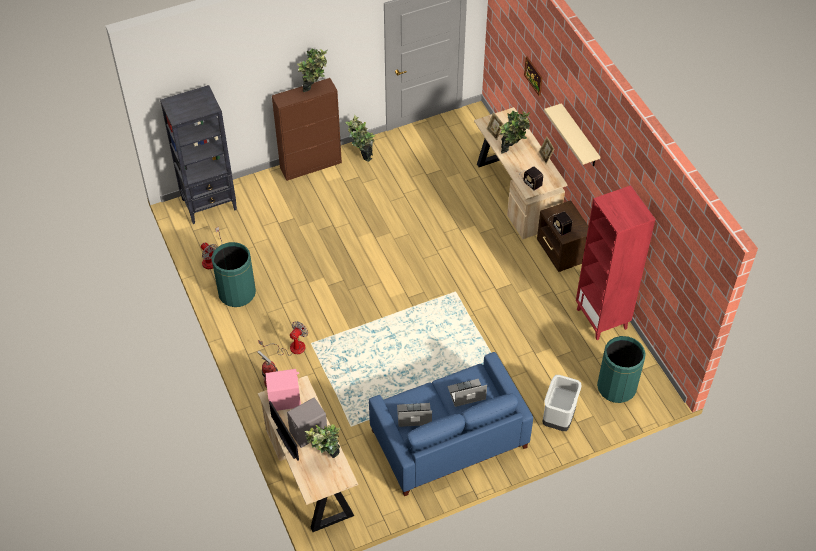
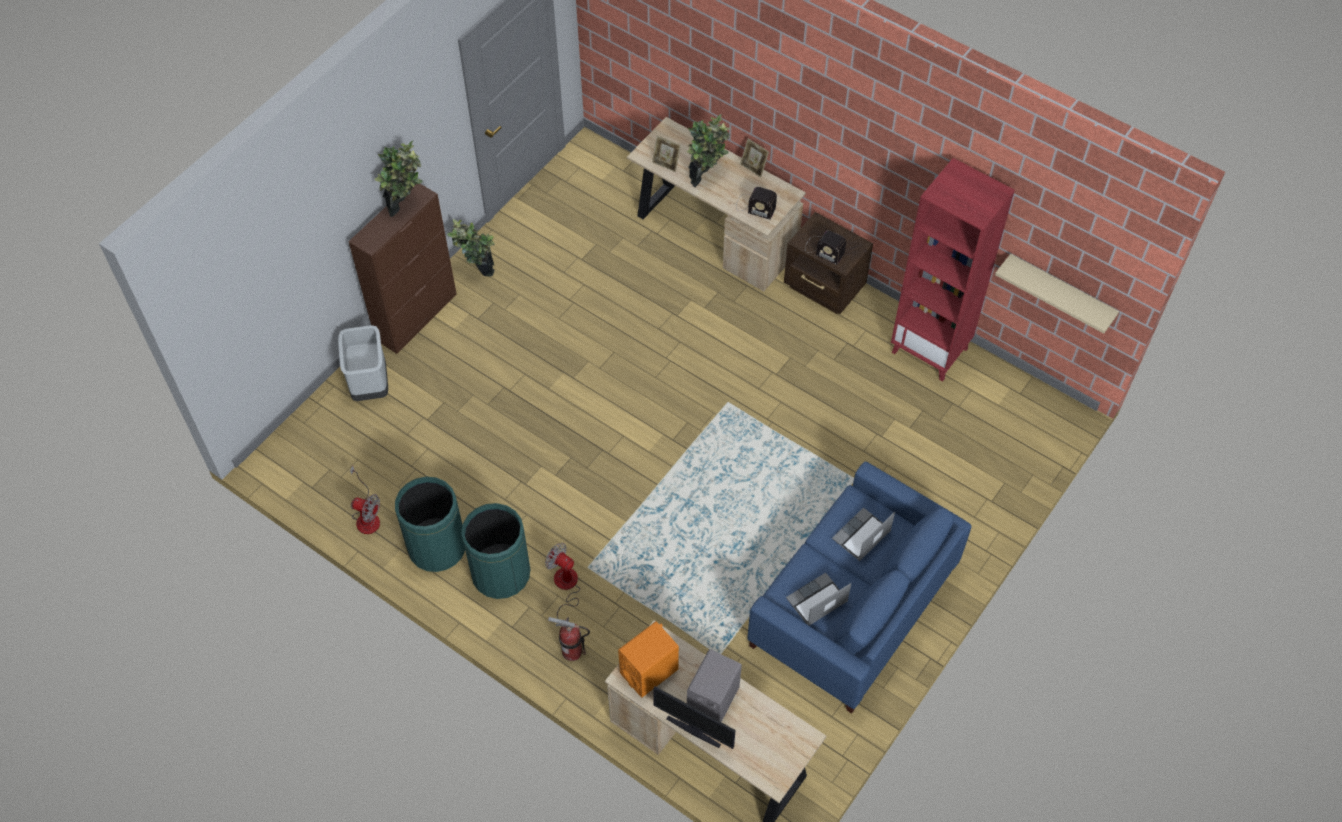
camera: 30 degrees left, 5 degrees up
(209, 204) = (310, 438): black bookcase -> none
(285, 400) = (649, 671): pink speaker -> orange speaker
(291, 348) = (565, 587): fan -> fan turned 60 degrees counterclockwise
(326, 459) = (762, 724): potted plant -> none
(533, 76) = (701, 62): picture -> none
(559, 418) = (967, 507): grey trash can -> grey trash can (371, 385)
(579, 136) = (820, 120): beige shelf -> beige shelf (1060, 291)
(616, 387) = (1006, 431): green trash can -> green trash can (501, 574)

